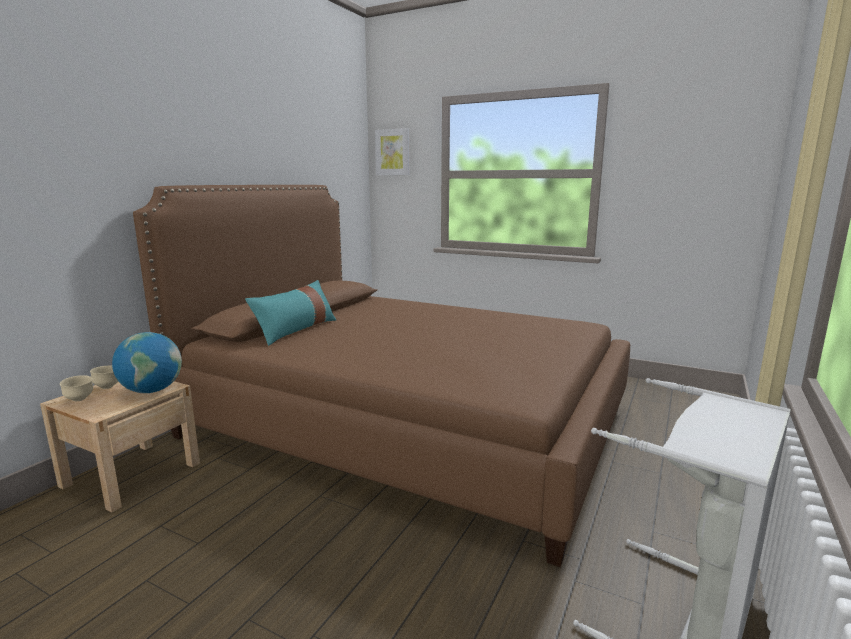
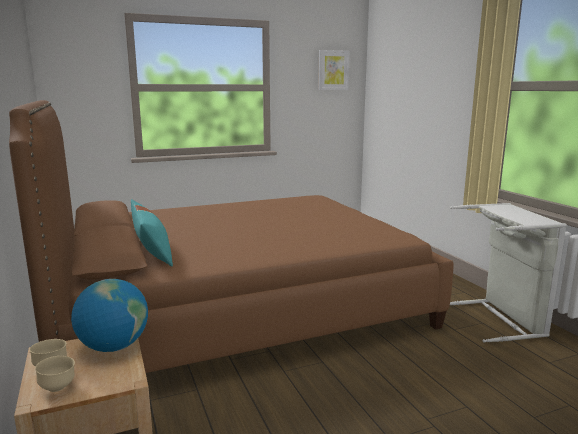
camera: 50 degrees left, 0 degrees up
(393, 152) = (68, 64): picture -> picture (333, 70)

